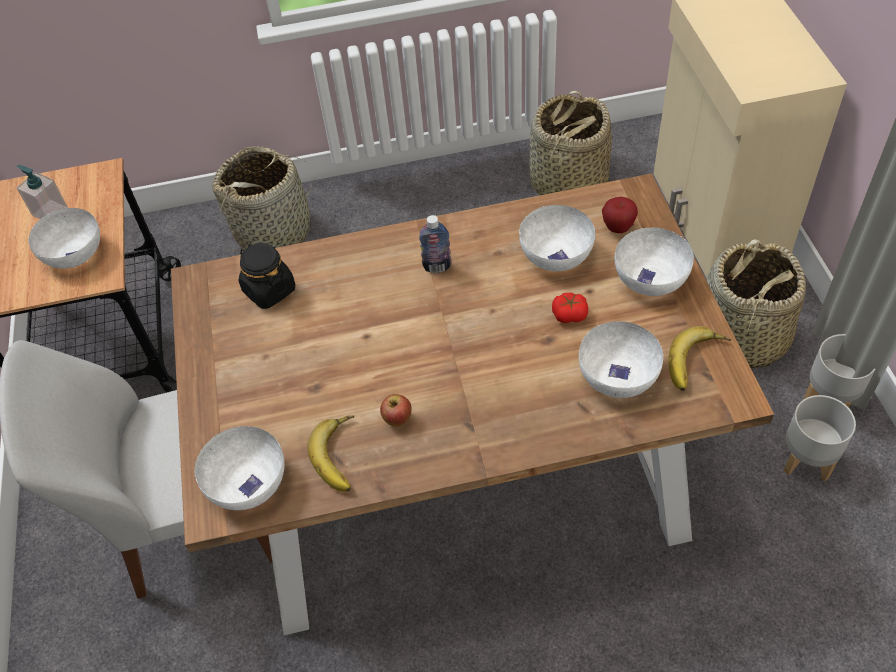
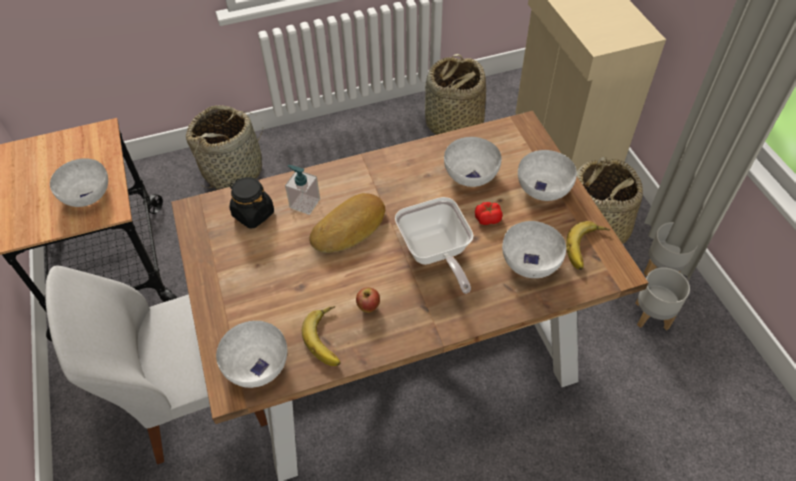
camera: 10 degrees left, 0 degrees up
(50, 211) = (62, 162): soap dispenser -> soap dispenser (304, 203)
(389, 316) = (350, 228): none -> bread
(437, 267) = (382, 188): bottle -> none
(493, 356) = (435, 254): none -> frying pan
(618, 228) = (514, 152): apple -> none

